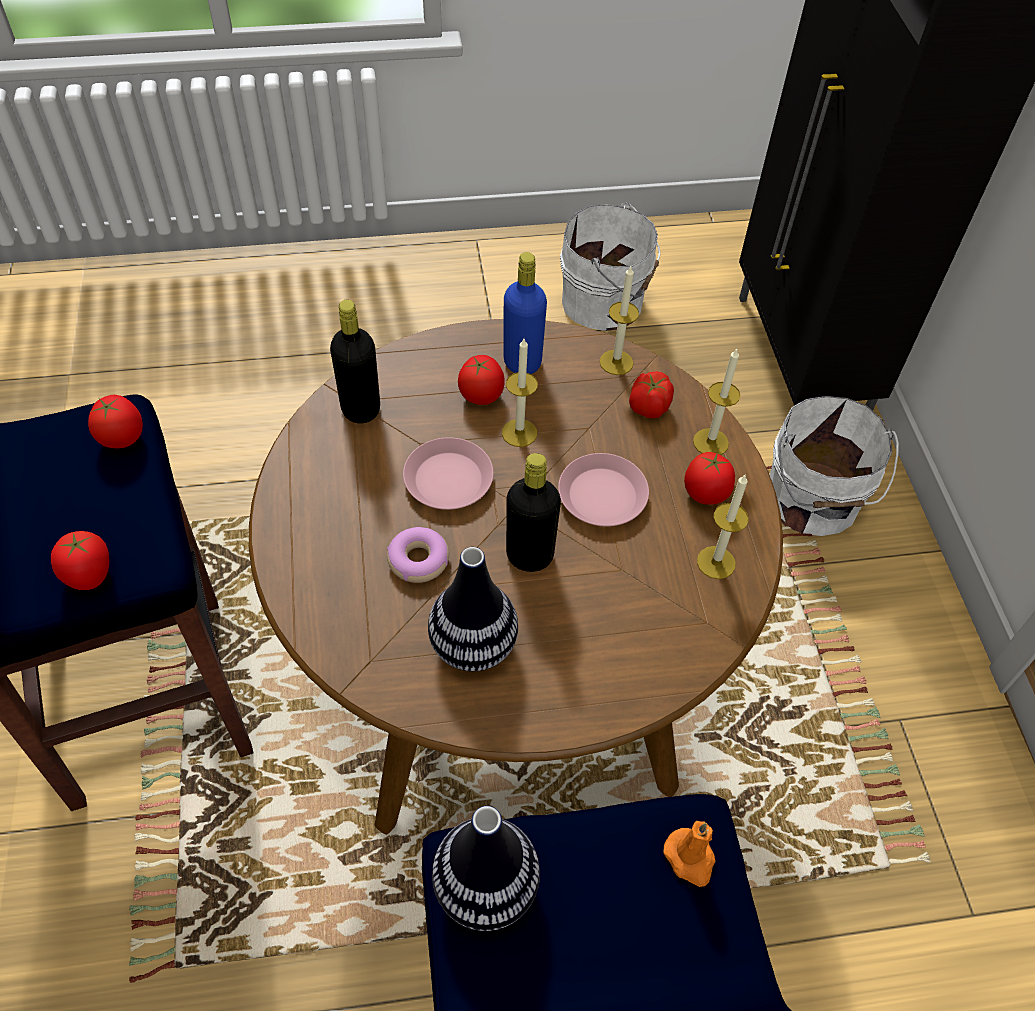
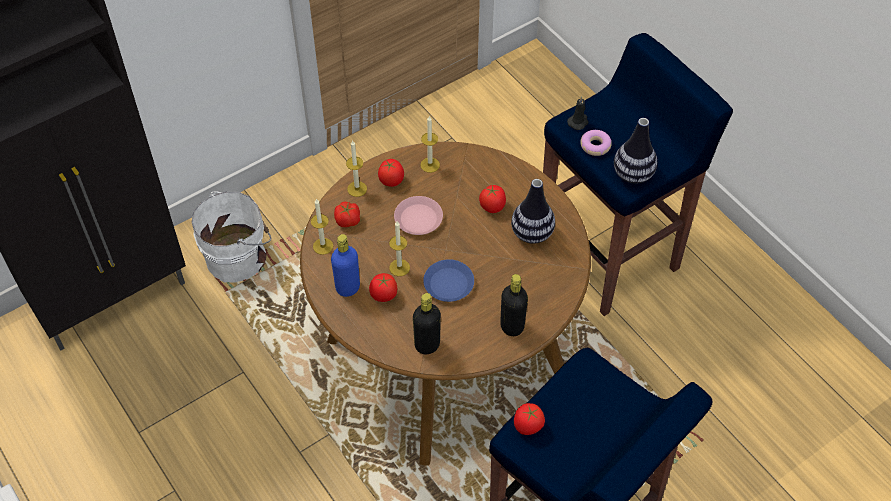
camera: 115 degrees left, 0 degrees up
(89, 575) = (611, 384): tomato -> tomato (492, 207)
(418, 560) = (503, 273): donut -> donut (595, 146)
(448, 479) = (448, 284): pink plate -> blue plate
(529, 556) = (472, 232): black bottle -> black bottle (512, 326)
(606, 303) = (102, 432): white bucket -> none
(690, 858) = (578, 122): orange candle -> black candle

